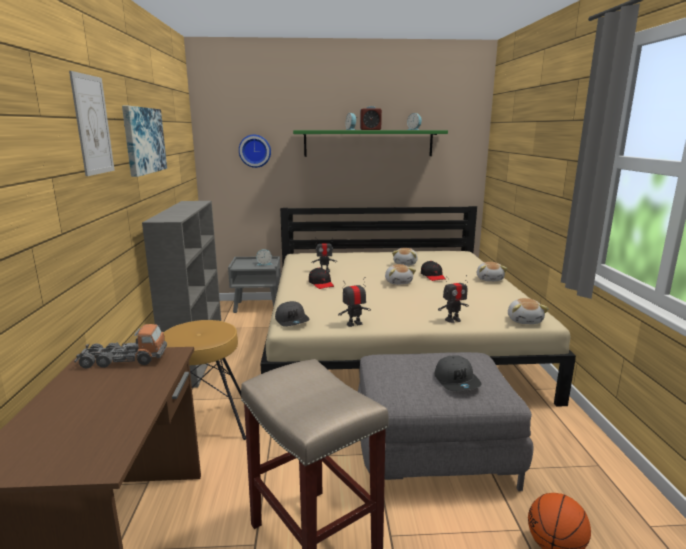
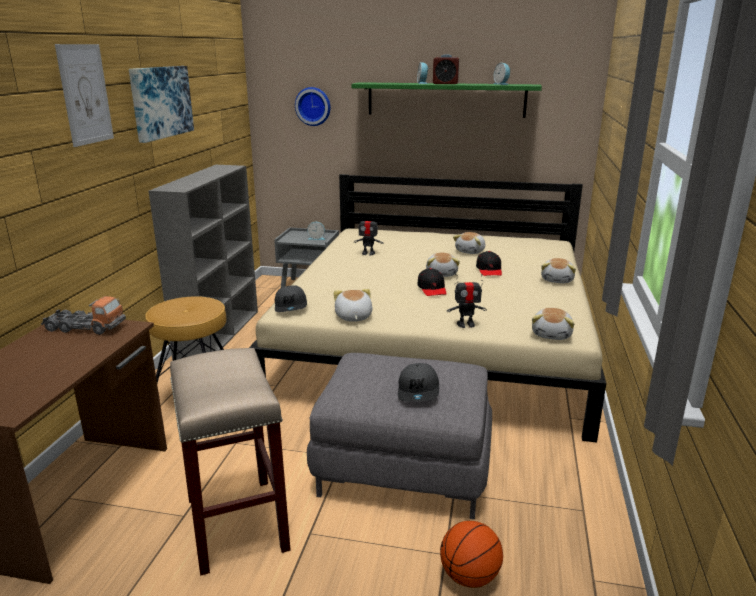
camera: 15 degrees right, 5 degrees up
(321, 283) = (353, 268): black cap -> black cap (432, 289)
(354, 324) = (353, 317): toy robot -> plush toy

